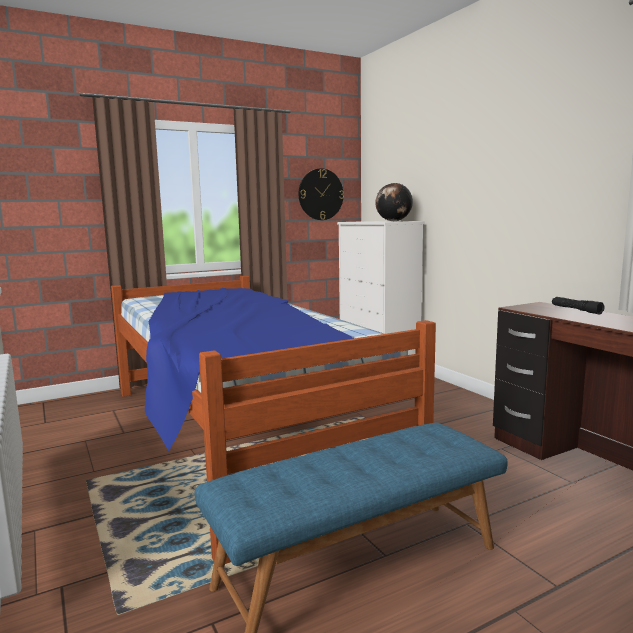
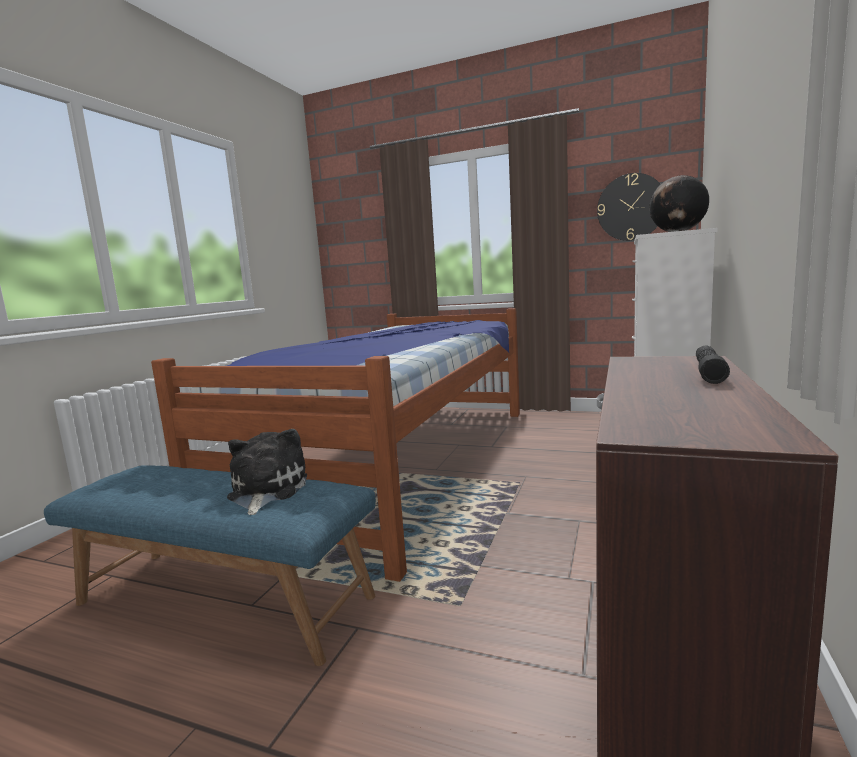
camera: 50 degrees right, 0 degrees up
(404, 444) = (265, 491): none -> plush toy

